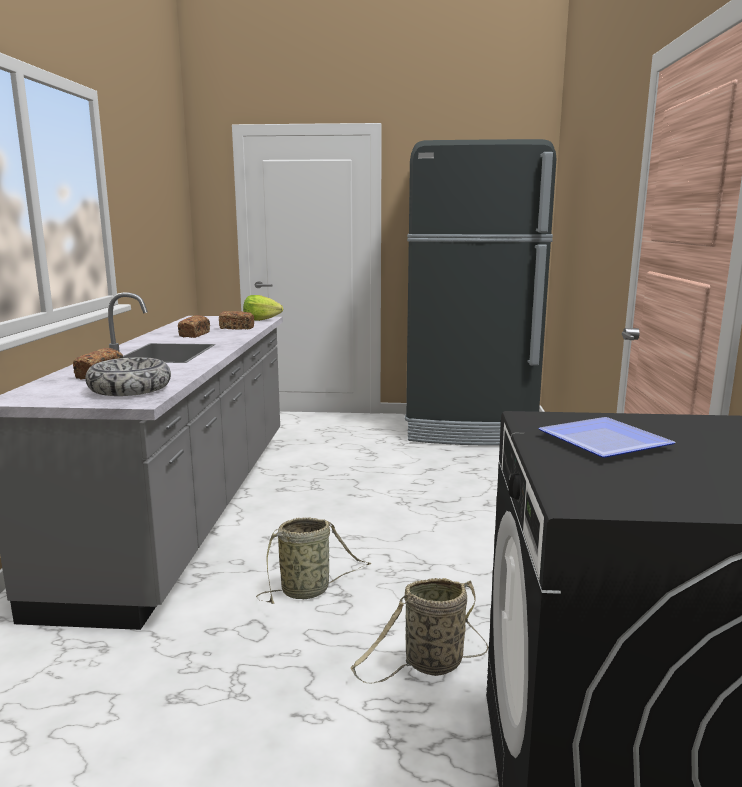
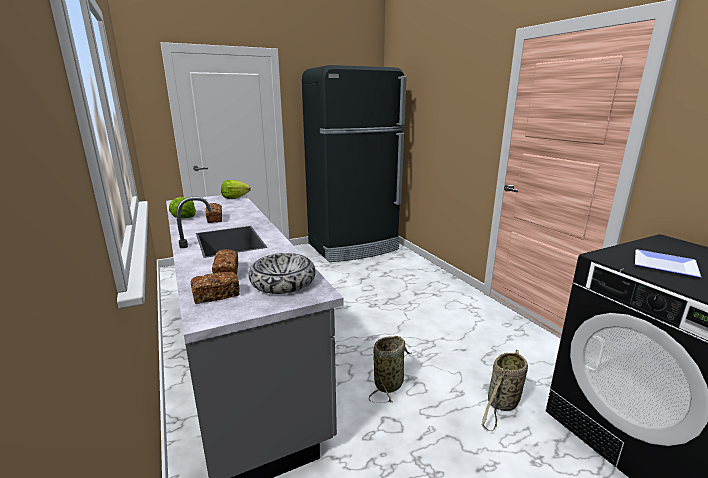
camera: 30 degrees left, 5 degrees up
(172, 329) = (184, 216): none -> lettuce
(237, 328) = (234, 208): bread -> bread (216, 295)

